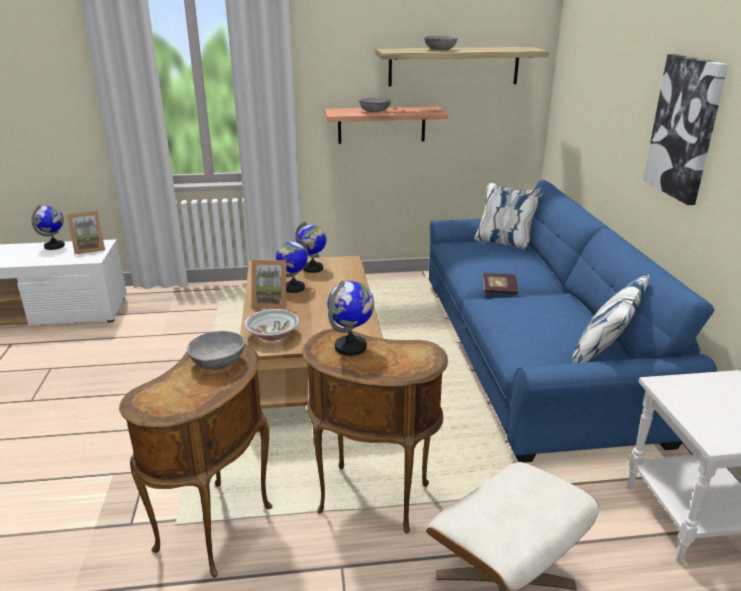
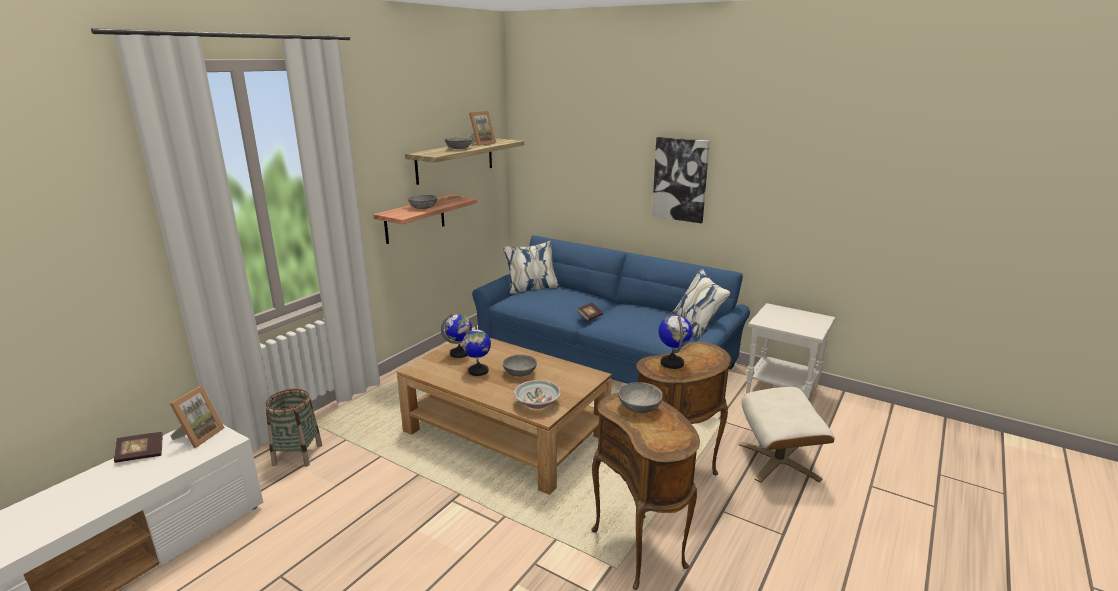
camera: 50 degrees left, 5 degrees down
(55, 246) = (141, 454): globe -> book
(180, 303) = (297, 455): none -> basket
(271, 303) = (487, 387): picture frame -> picture frame (481, 144)
(317, 305) = (519, 373): none -> grey bowl

